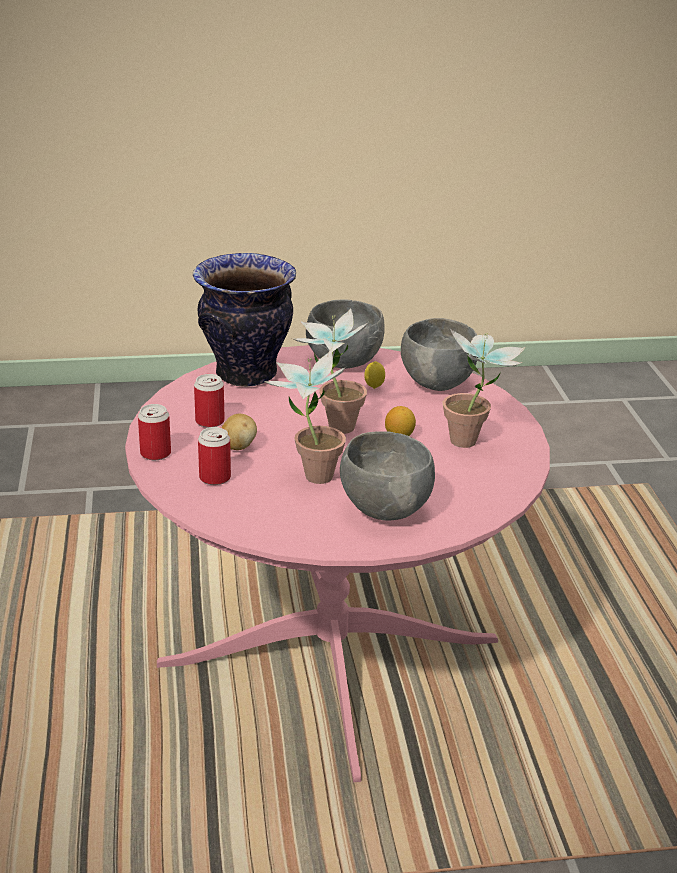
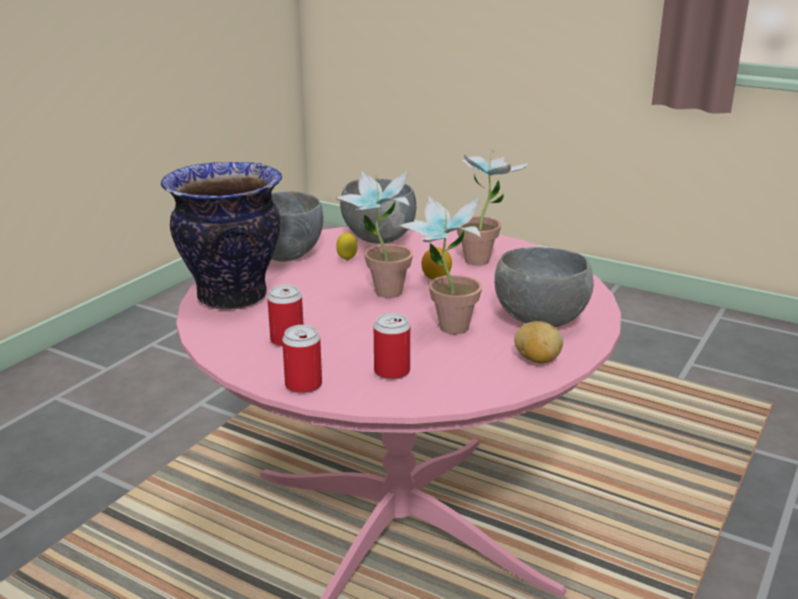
camera: 50 degrees left, 5 degrees down
(238, 446) = (352, 343): potato -> potato (536, 360)

